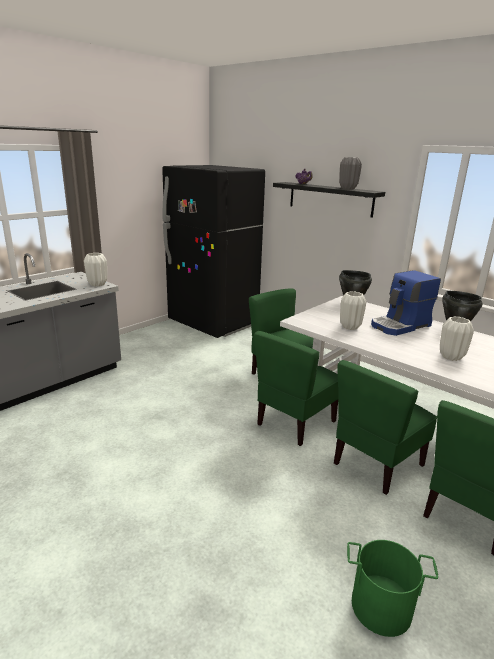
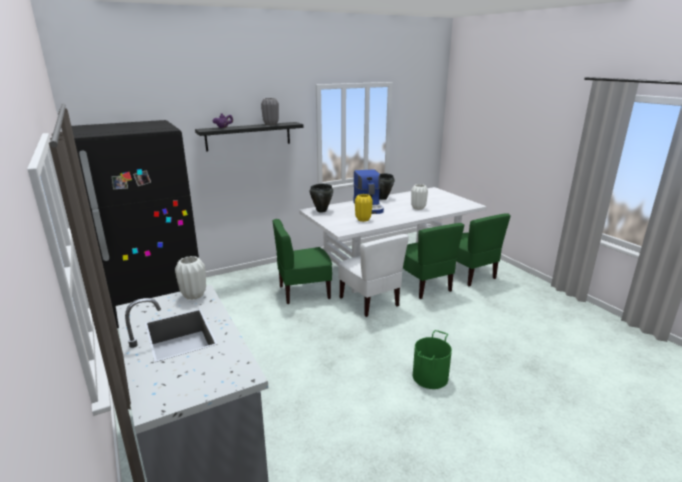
camera: 70 degrees left, 0 degrees up
(295, 423) = (370, 301): green chair -> white chair
(350, 327) = (363, 219): white vase -> yellow vase
(381, 606) = (524, 314): green bucket -> green bucket (429, 376)

